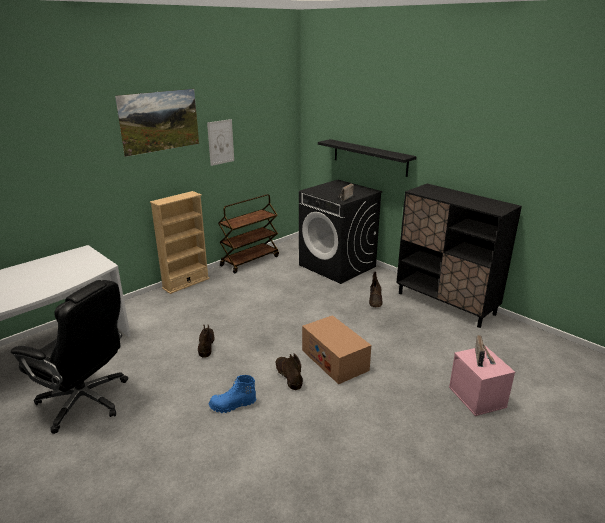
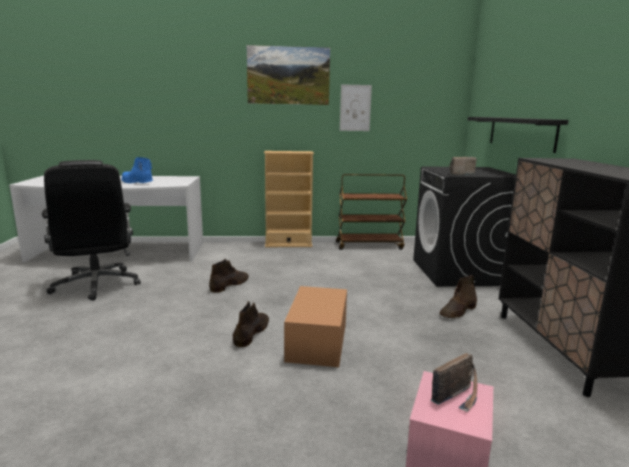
camera: 40 degrees right, 10 degrees down
(233, 405) = (169, 331): blue boot -> blue boot (136, 182)

